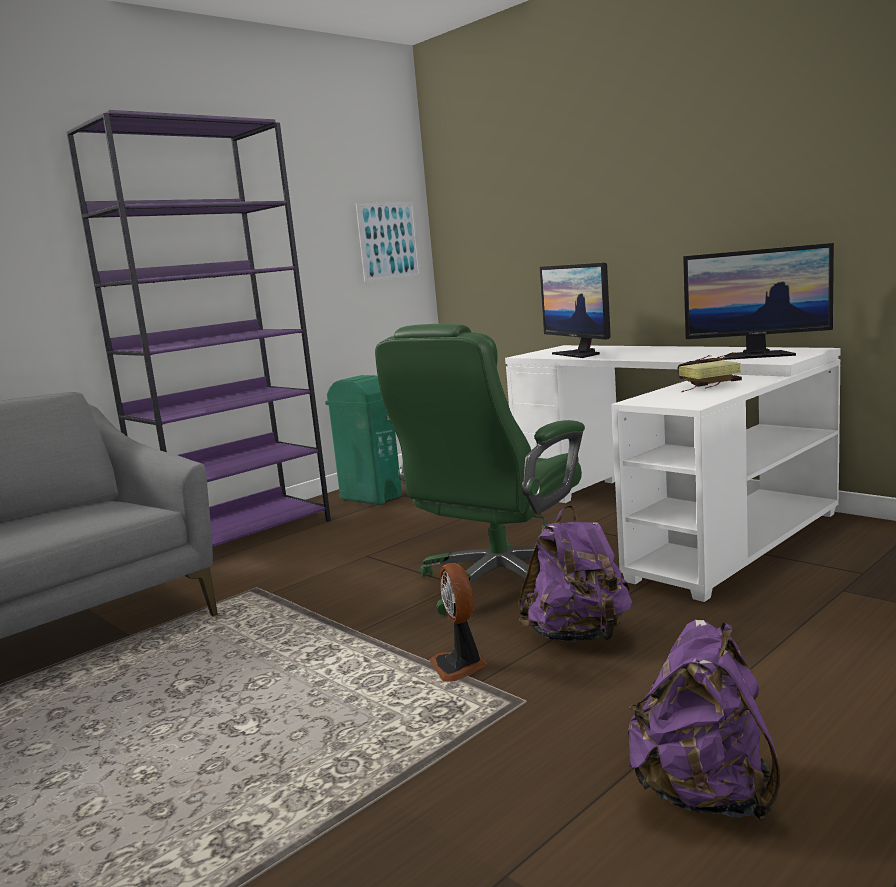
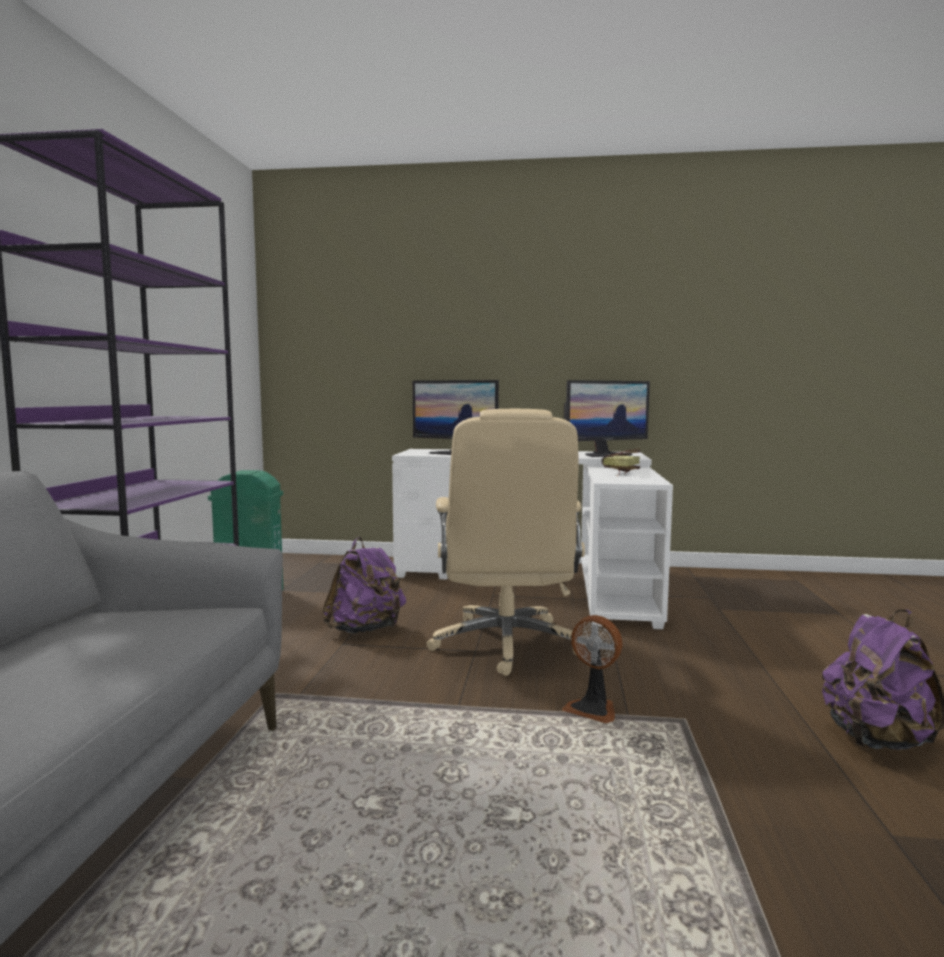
camera: 40 degrees left, 5 degrees down
(389, 241) = (235, 343): picture -> none
(497, 584) = (506, 645): green office chair -> beige office chair
(577, 636) = (631, 667): purple backpack -> purple backpack (366, 630)

